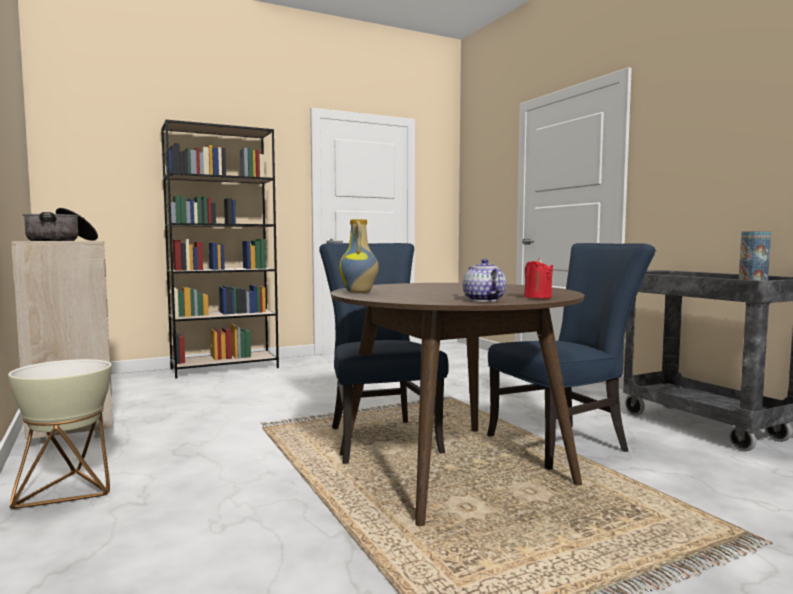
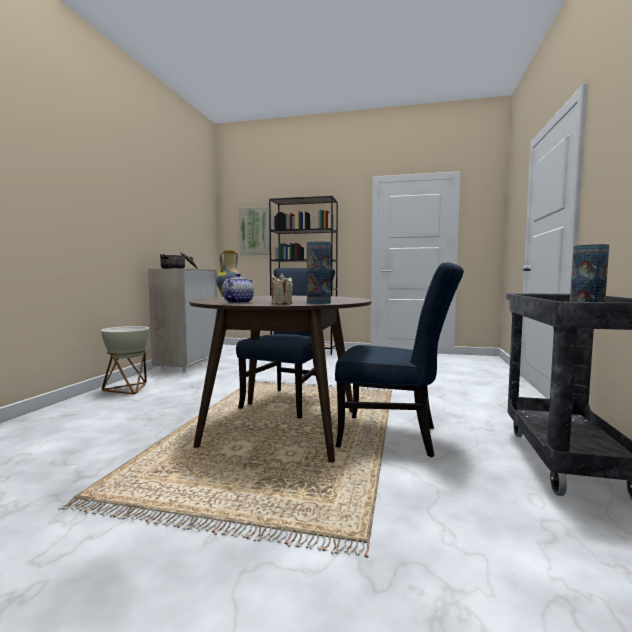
camera: 40 degrees right, 0 degrees up
(115, 171) = (255, 231): none -> picture
(537, 297) = (281, 303): red candle -> beige candle
(555, 293) = (318, 303): none -> vase

